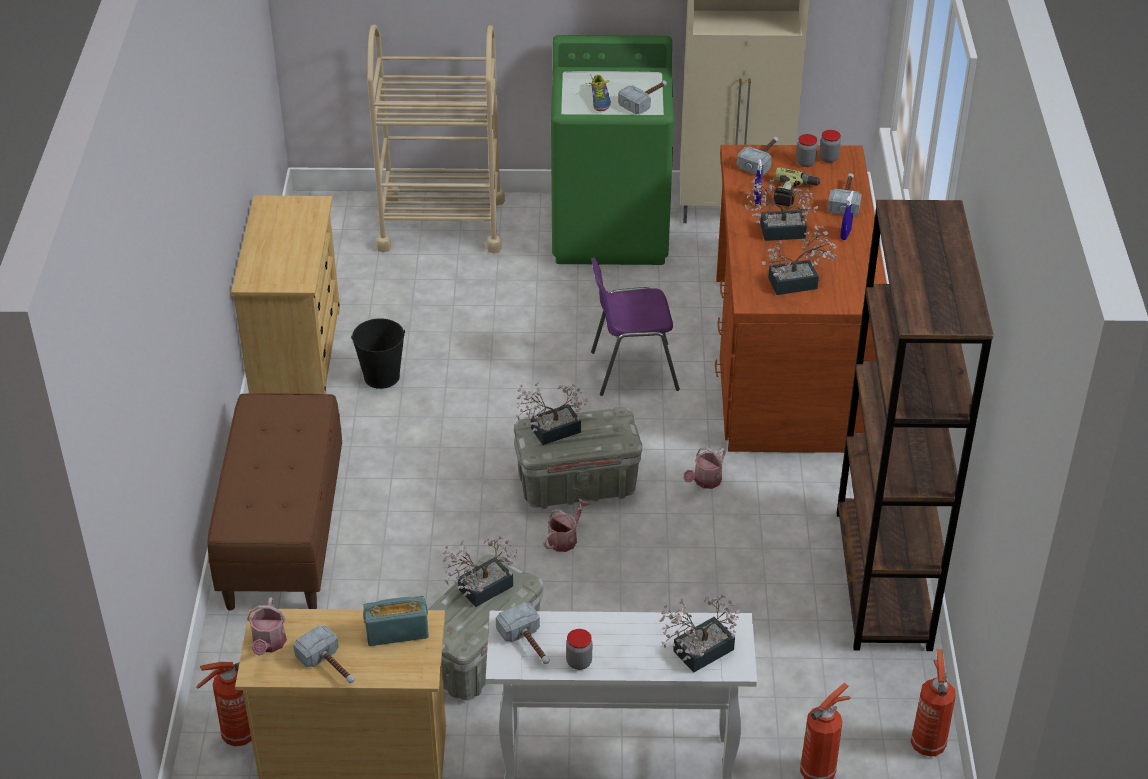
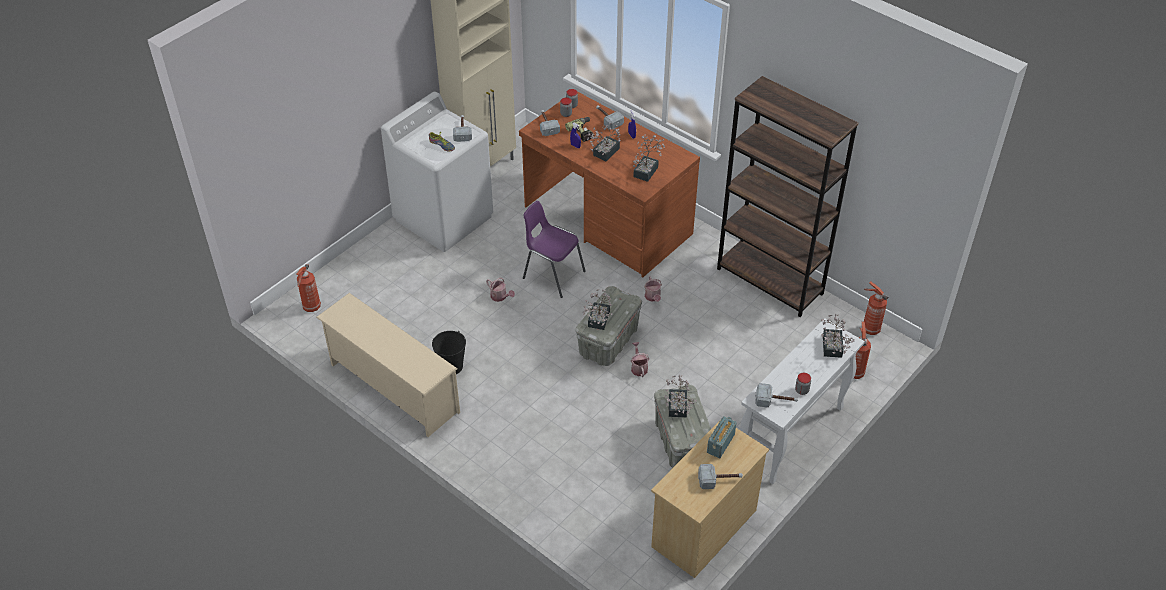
camera: 50 degrees left, 5 degrees up
(237, 735) = (645, 566): fire extinguisher -> fire extinguisher (311, 308)
(268, 644) = (683, 495): watering can -> watering can (500, 297)
(283, 535) = (525, 471): brown bench -> none
(296, 351) = (392, 388): beige dresser -> beige shoe rack
(441, 224) = (360, 274): beige cart -> none
(611, 230) = (444, 218): green washing machine -> white washing machine
(631, 370) = (552, 274): purple chair -> purple chair turned 90 degrees clockwise

